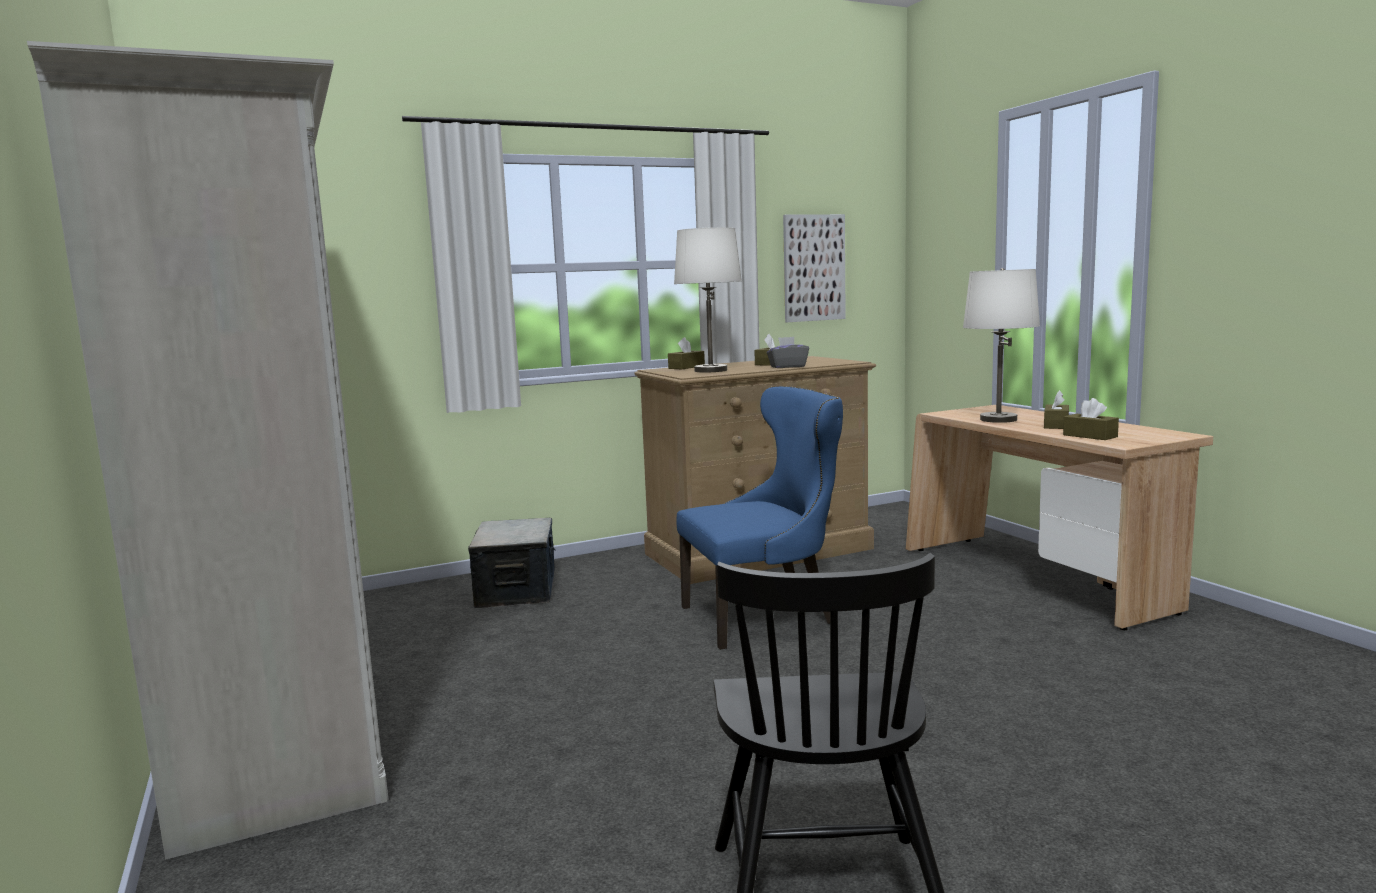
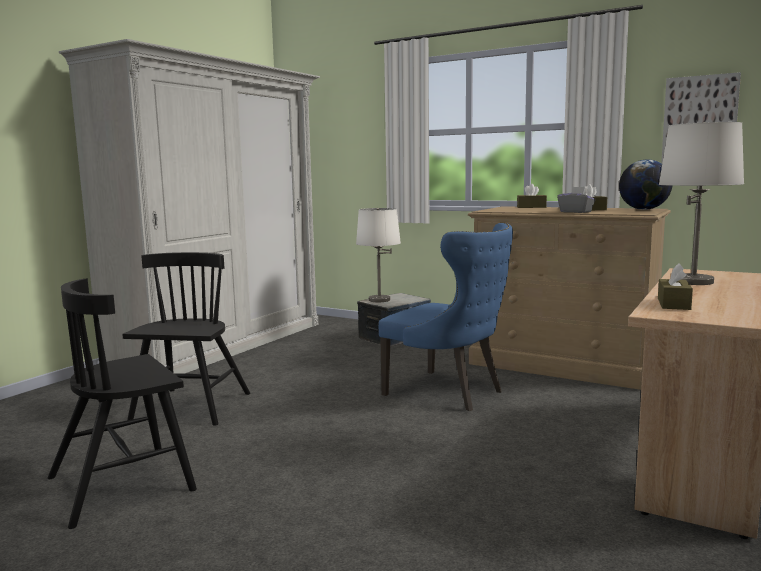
camera: 55 degrees right, 0 degrees up
(570, 791) = (189, 408): none -> black chair
(711, 370) = (521, 209): white table lamp -> white table lamp (379, 300)
(809, 358) = (643, 209): none -> globe
(1056, 425) = (708, 293): brown tissue box -> none

